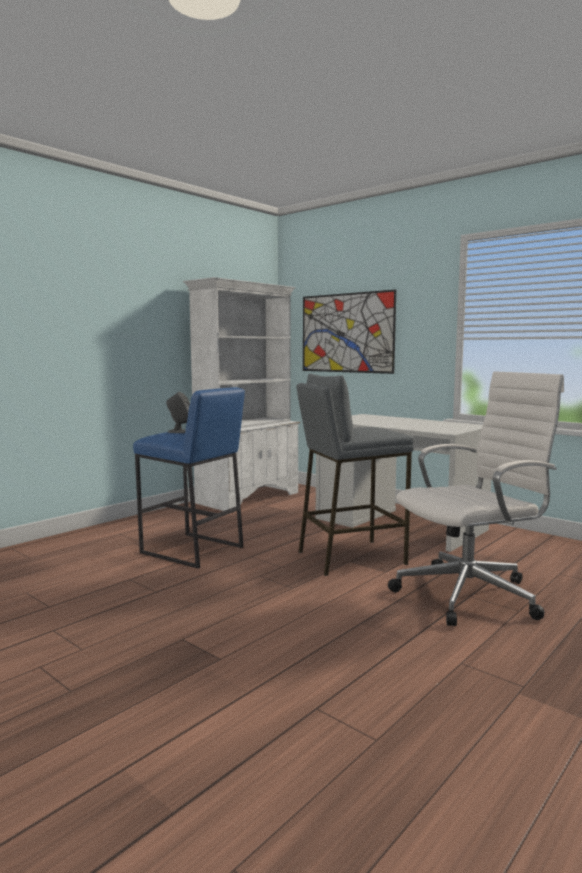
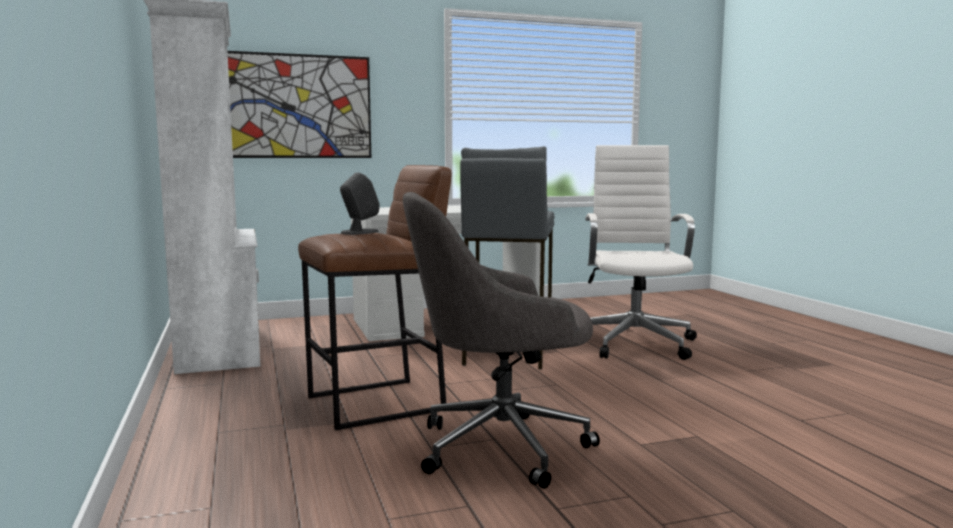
camera: 60 degrees left, 0 degrees up
(141, 596) = (500, 448): none -> grey office chair
(193, 550) = (378, 403): blue stool -> brown stool

